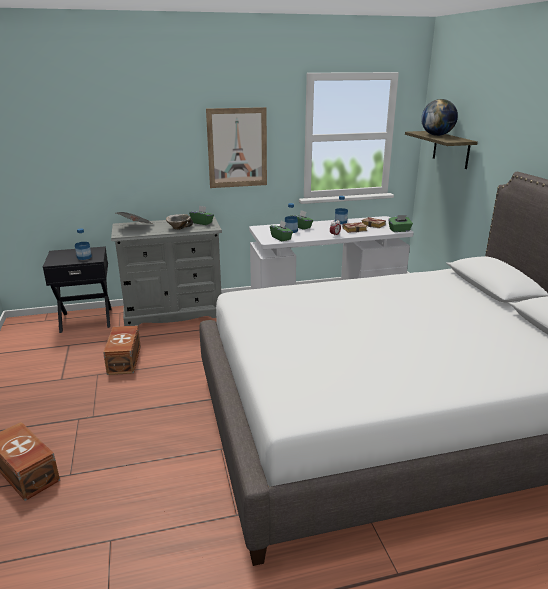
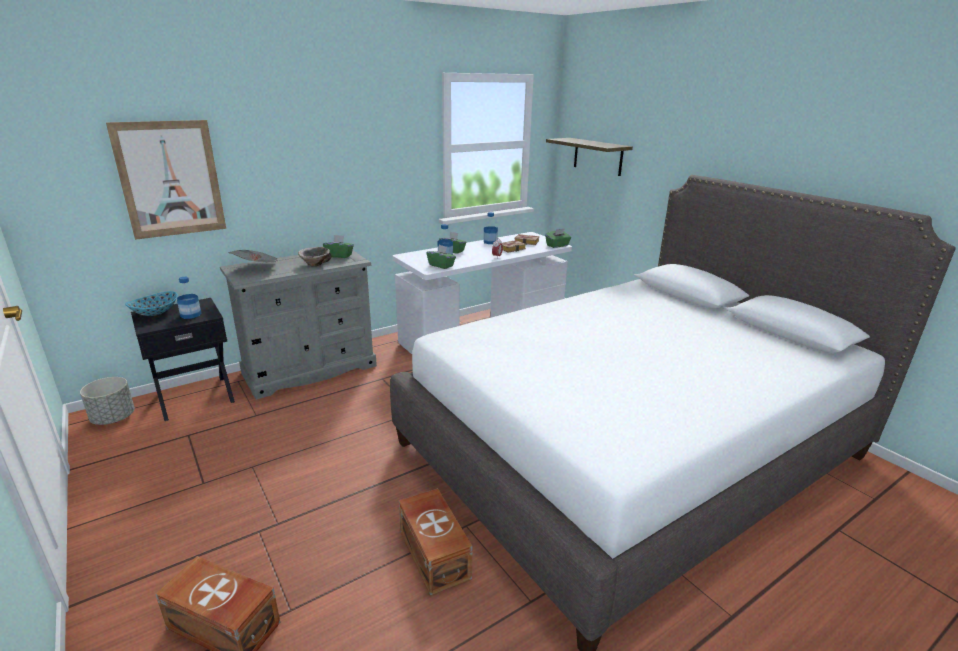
camera: 20 degrees left, 0 degrees up
(30, 325) = (113, 418): none -> grey planter
(63, 253) = (155, 313): none -> bowl
(125, 359) = (280, 440): brown storage box -> brown storage box (435, 553)
(237, 148) = (369, 162): picture -> picture (170, 179)
(437, 135) = (584, 141): globe -> none

